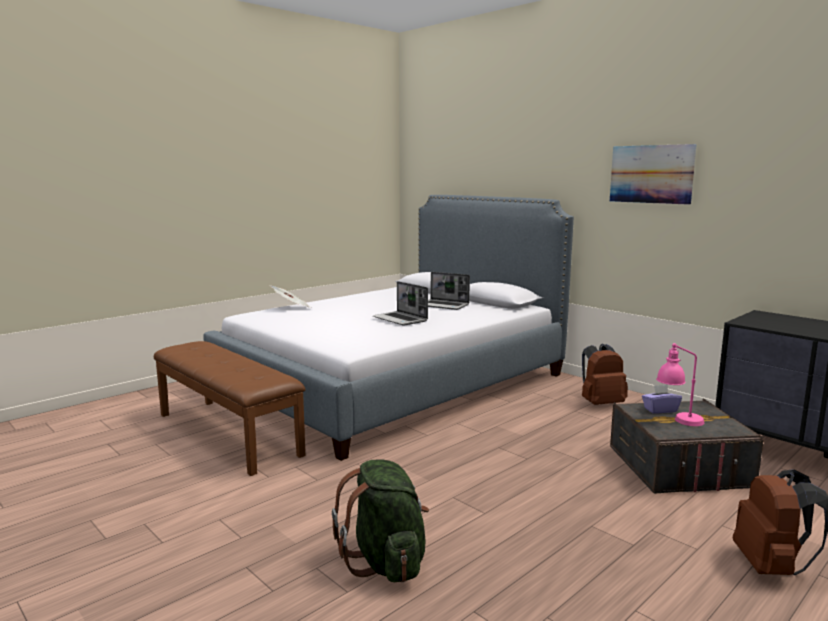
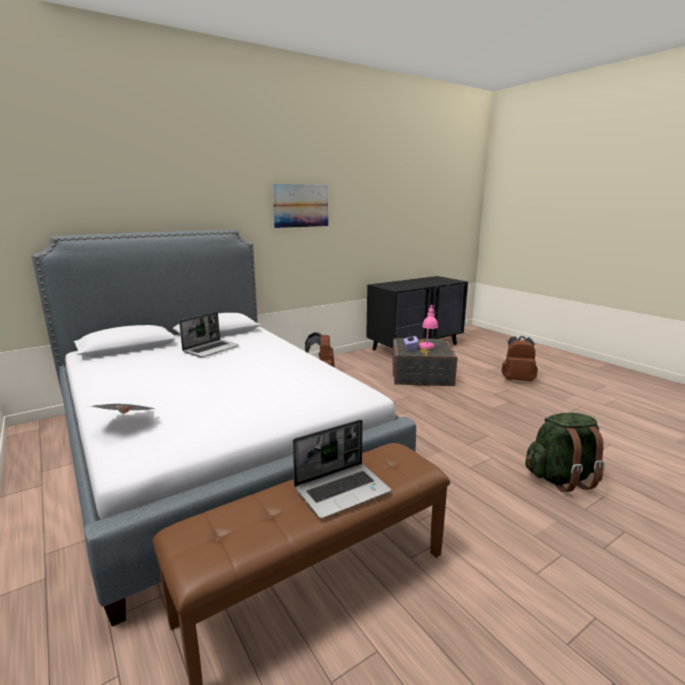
camera: 80 degrees left, 5 degrees up
(401, 319) = (257, 368): laptop -> laptop (342, 490)

